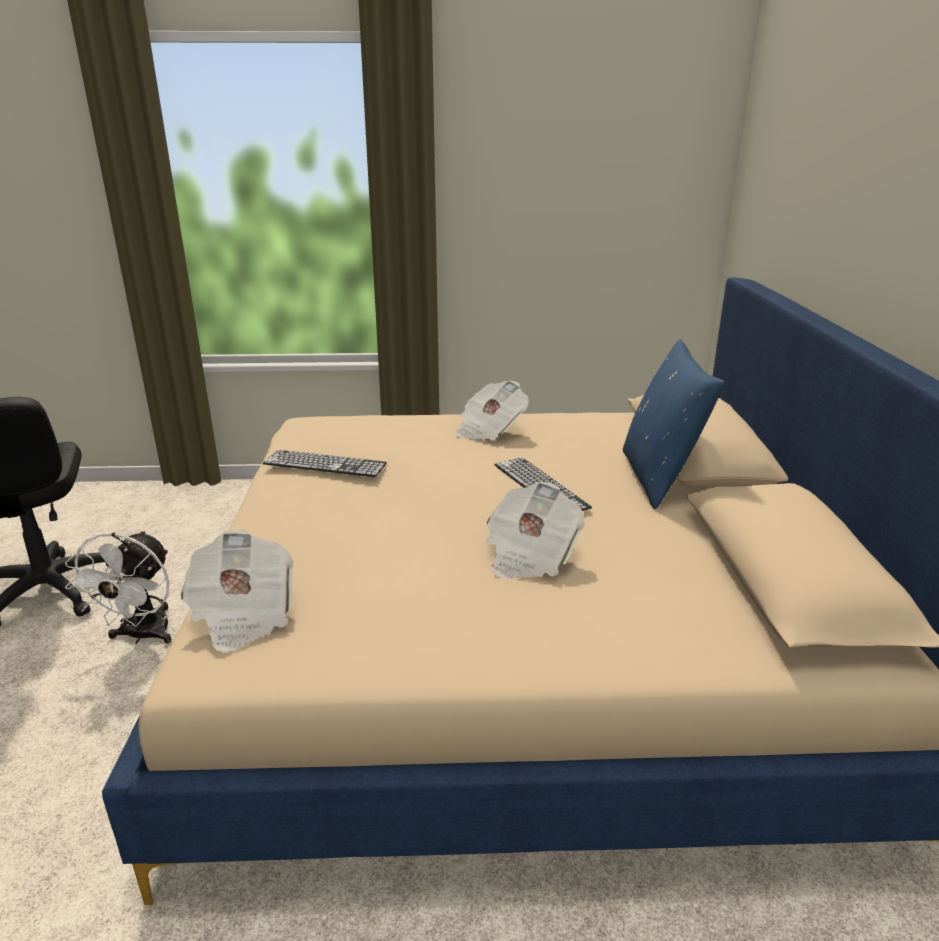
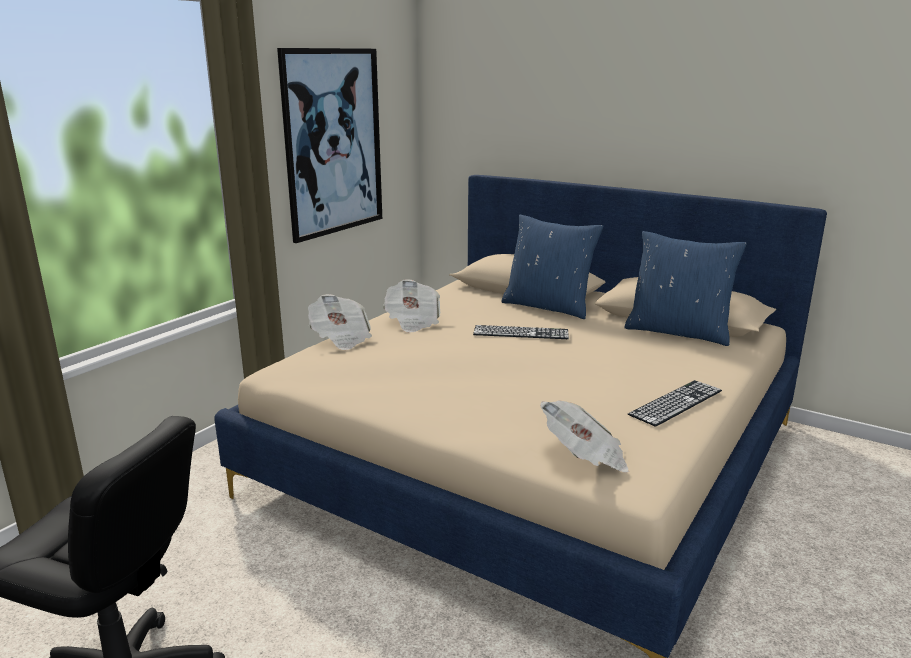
camera: 55 degrees left, 5 degrees down
(142, 636) = (313, 631): white fan -> none
(325, 463) = (388, 379): keyboard -> keyboard (676, 402)
(529, 555) = (602, 359): newspaper -> newspaper (341, 338)
(559, 208) = (333, 142): none -> picture
(724, 585) = (678, 332): none -> blue pillow

